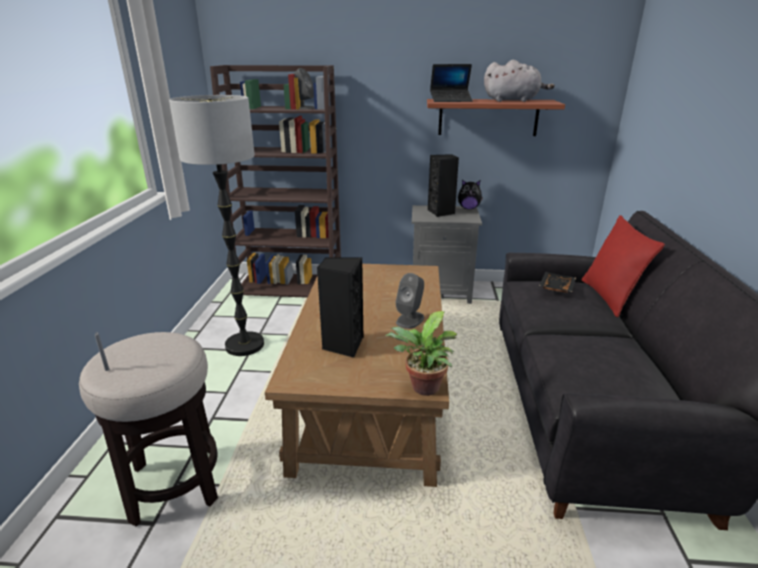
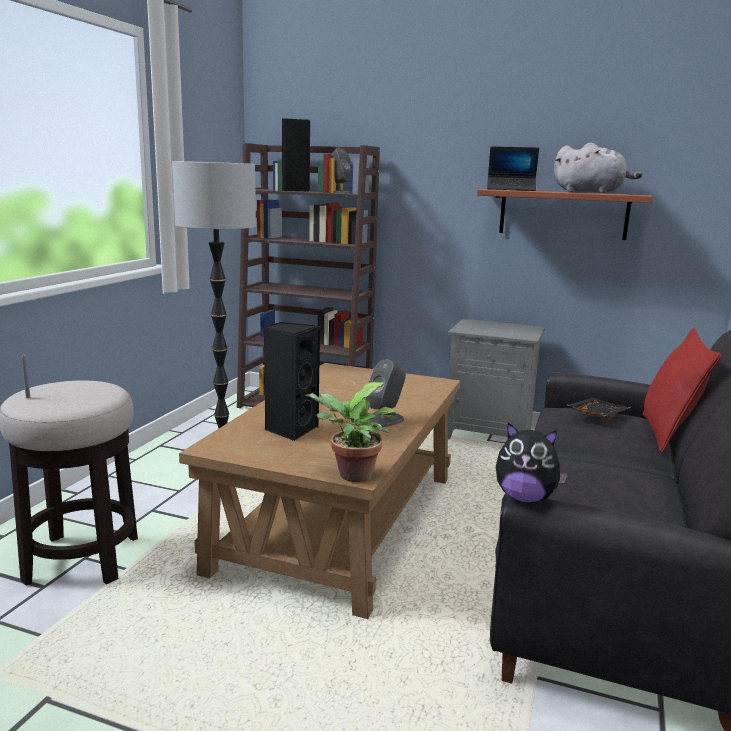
camera: 15 degrees right, 10 degrees down
(441, 212) = (493, 327): black speaker -> black speaker (295, 190)
(468, 208) = (532, 327): plush toy -> plush toy (525, 498)

